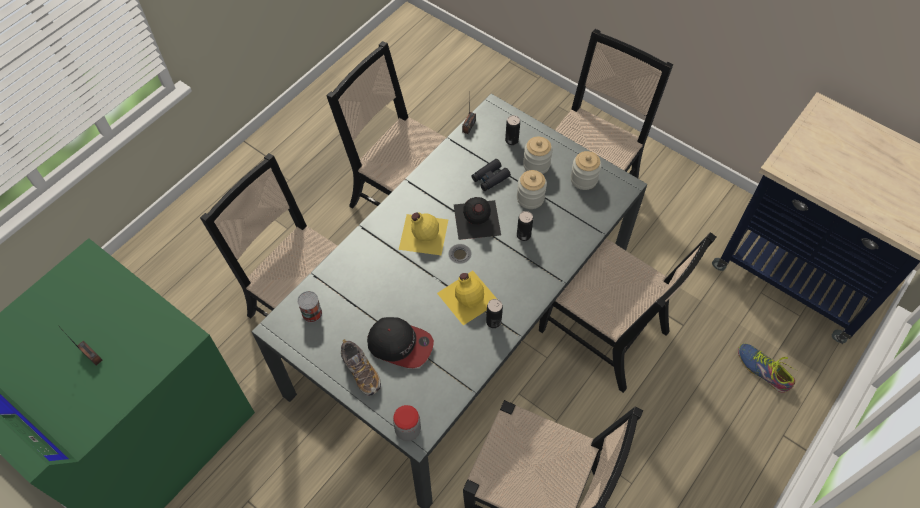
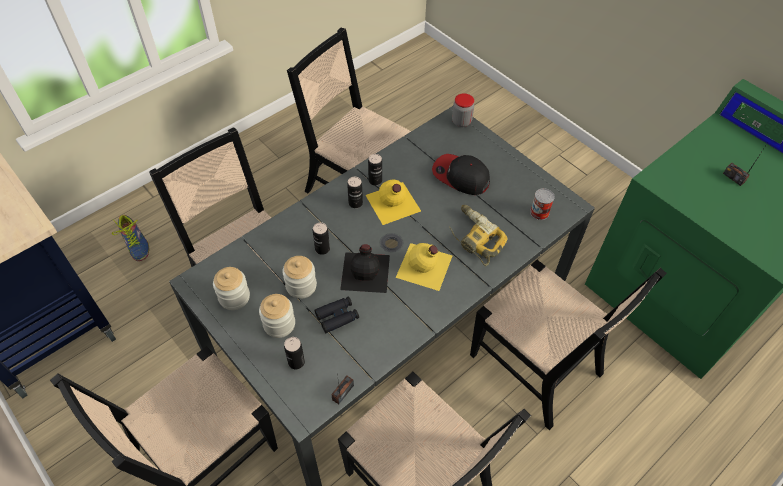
camera: 170 degrees left, 5 degrees down
(361, 371) = (496, 163): shoe -> none
(379, 271) = (474, 238): none -> power drill
(506, 290) = (355, 203): none -> can

